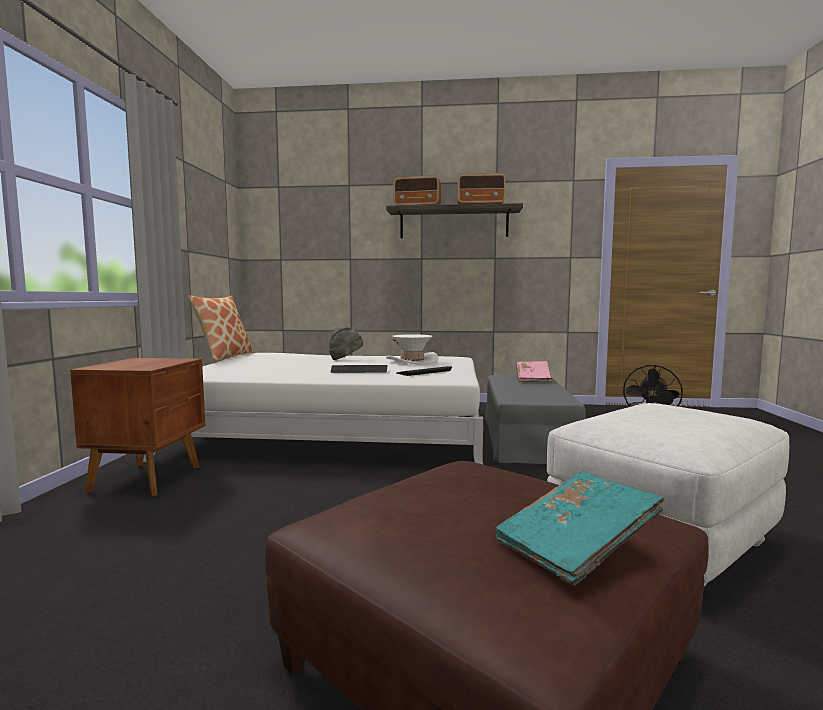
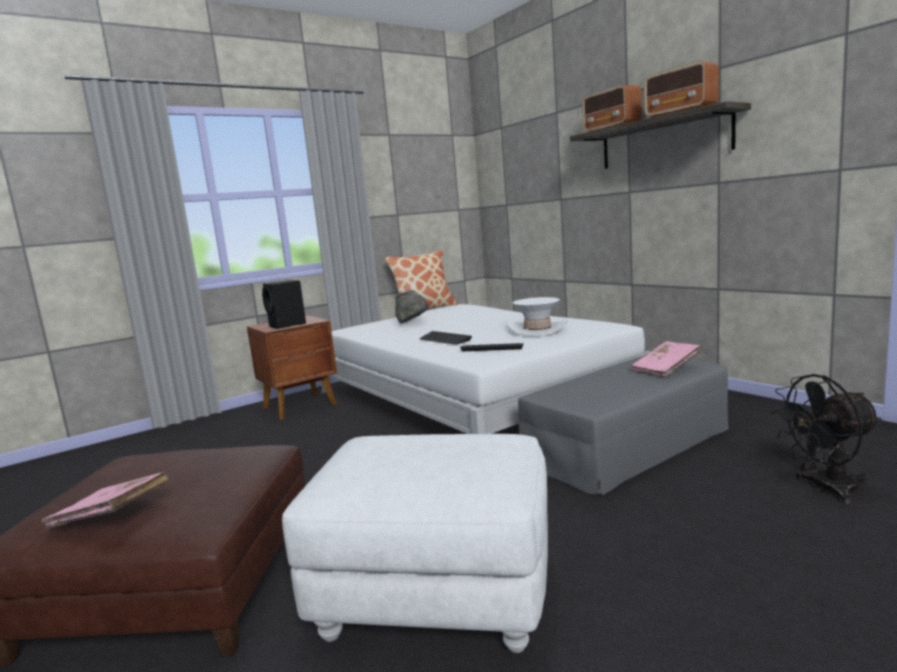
camera: 50 degrees right, 5 degrees up
(154, 364) = (287, 325): none -> black speaker
(345, 359) = (494, 320): grey hat -> grey hat (412, 323)
(576, 545) = (111, 516): turquoise book -> pink book

